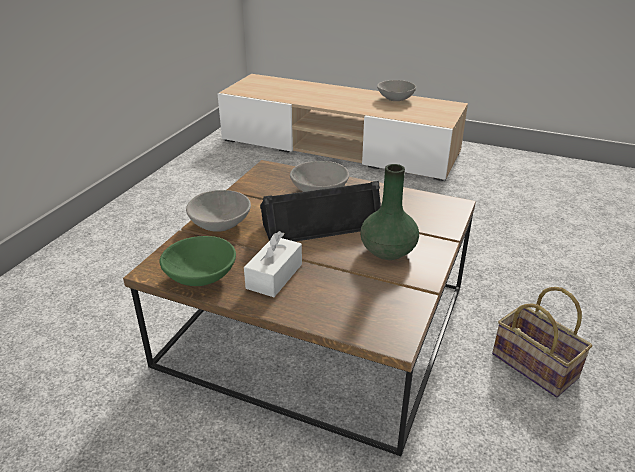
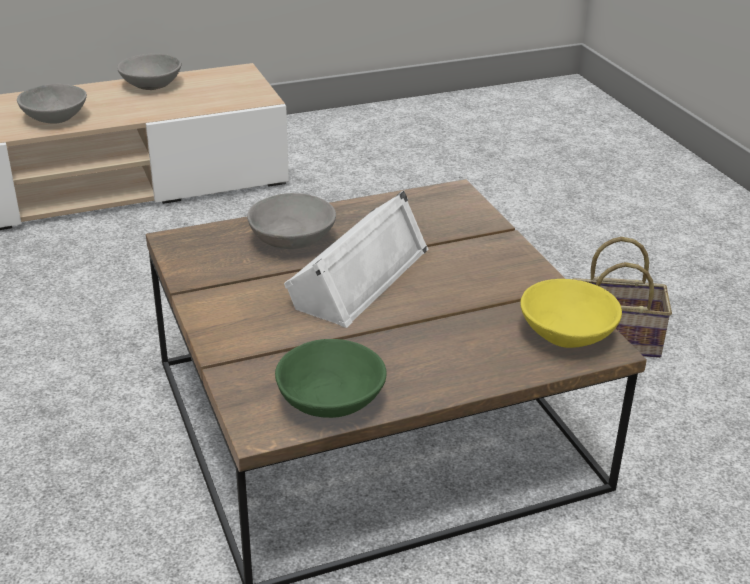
camera: 45 degrees left, 0 degrees up
(221, 224) = (244, 335): grey bowl -> grey bowl (55, 118)
(274, 276) = (407, 356): white tissue box -> none
(321, 223) = (357, 276): black speaker -> white speaker
(383, 317) = (566, 335): none -> yellow bowl
(387, 251) = (470, 271): green vase -> none

